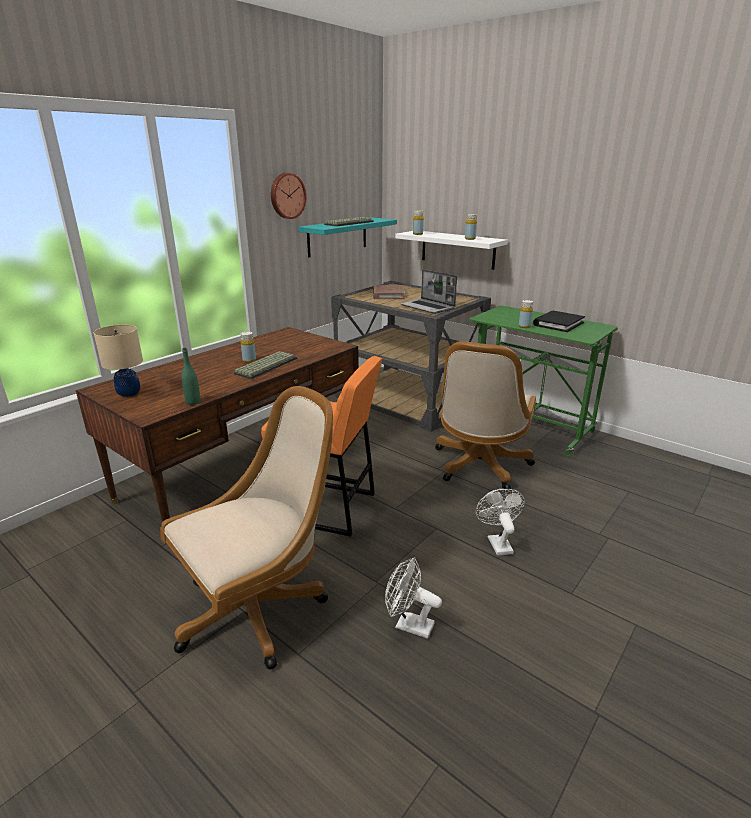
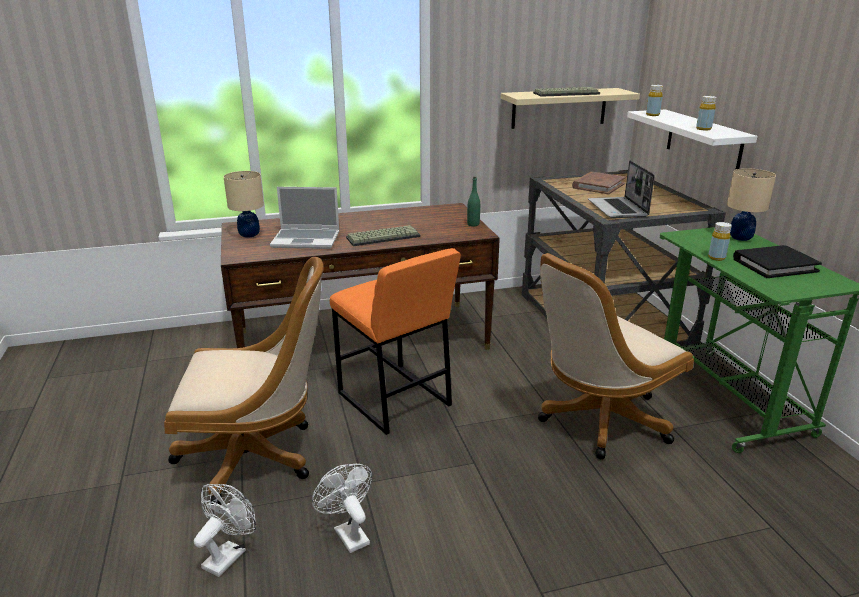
camera: 35 degrees right, 0 degrees up
(193, 402) = (281, 254): green bottle -> green bottle (473, 224)
(198, 384) = (307, 240): none -> laptop
(249, 360) = (377, 228): yellow bottle -> none
(287, 196) = (489, 58): wall clock -> none
(337, 236) = (559, 108): turquoise shelf -> beige shelf
(497, 542) = (522, 505): white fan -> white fan (228, 554)
(516, 312) = (740, 238): none -> beige table lamp

